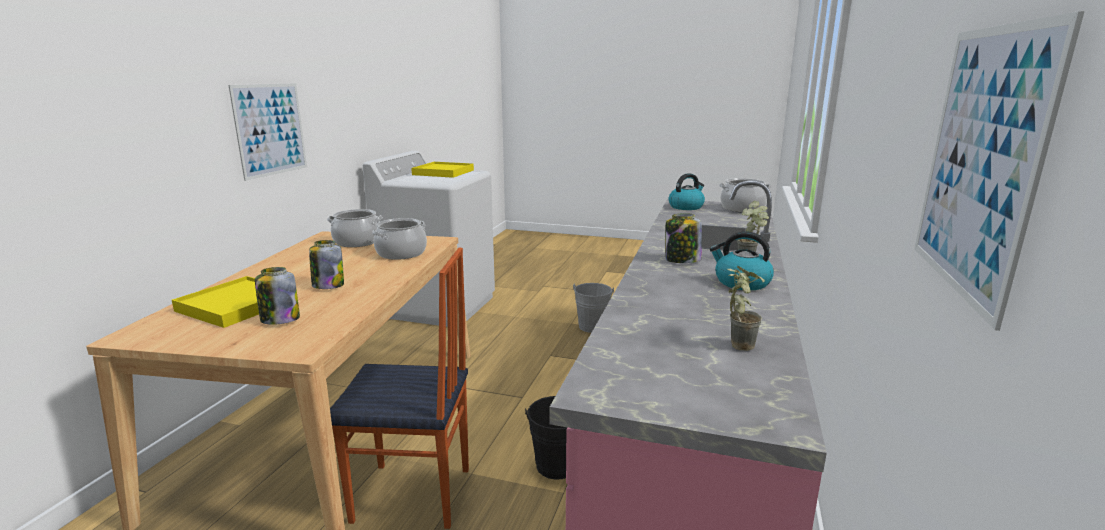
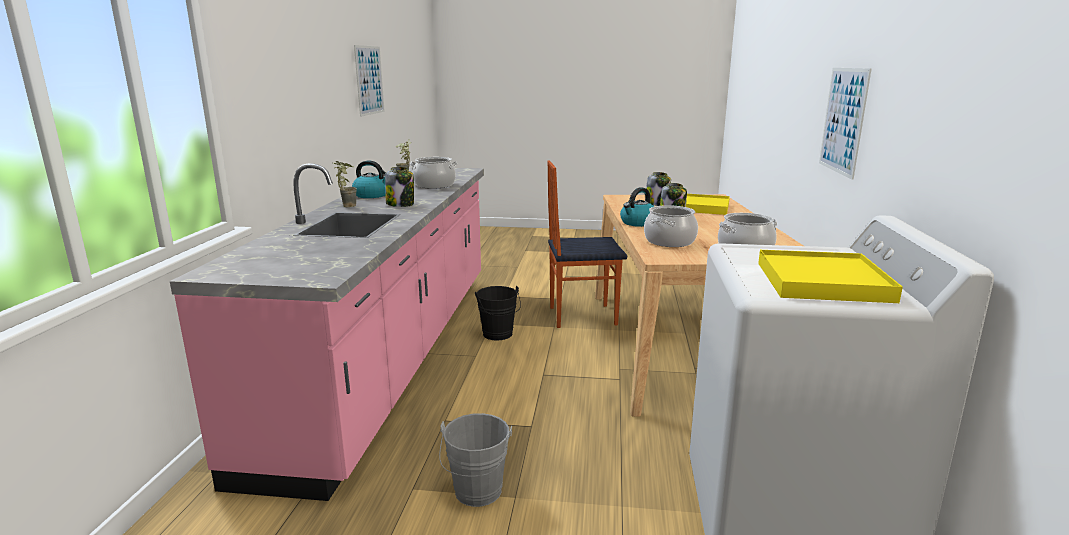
camera: 170 degrees right, 0 degrees up
(686, 207) = (326, 266): kettle -> kettle (638, 223)
(742, 208) = (238, 267): cooking pot -> cooking pot (434, 185)

